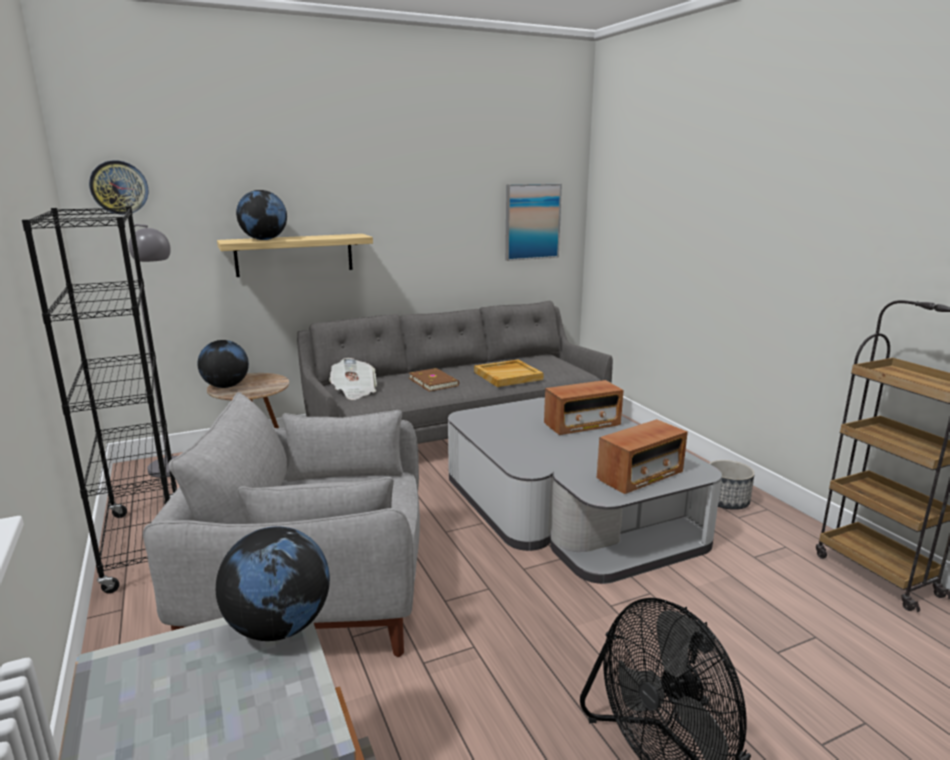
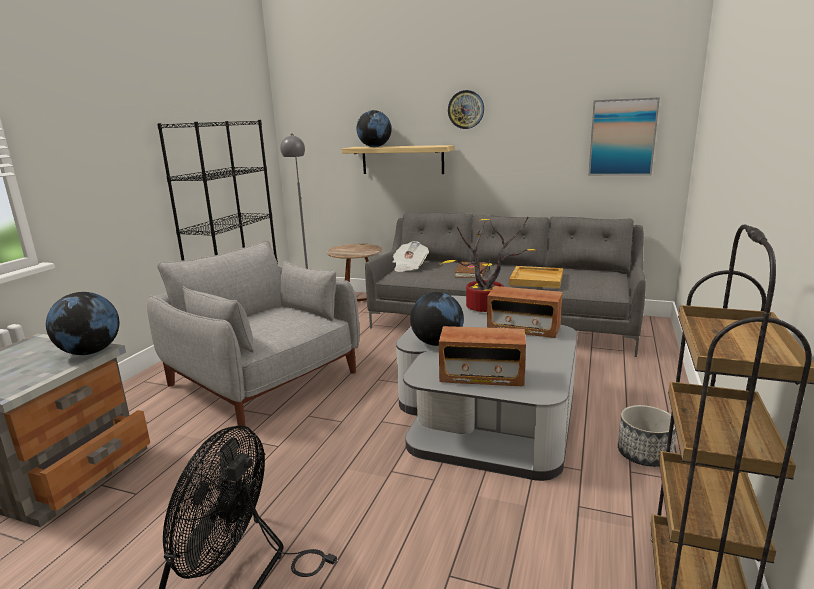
camera: 45 degrees right, 0 degrees up
(119, 187) = (302, 111): wall clock -> wall clock (466, 109)
(226, 386) = (341, 248): globe -> globe (437, 343)
(513, 416) = (484, 308): none -> potted plant

